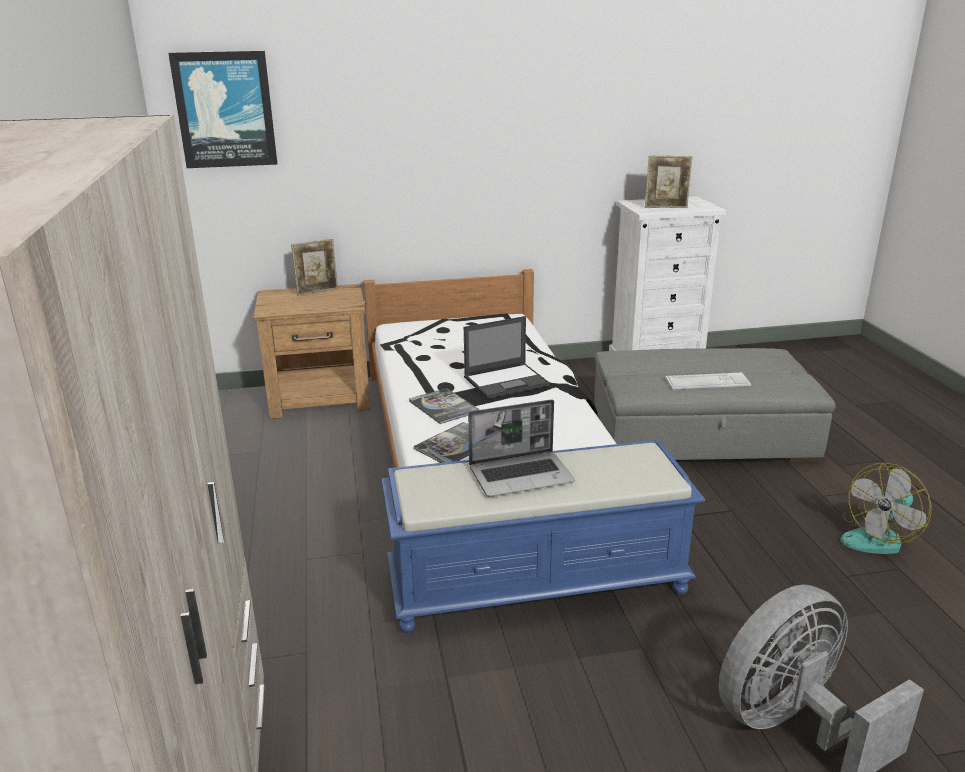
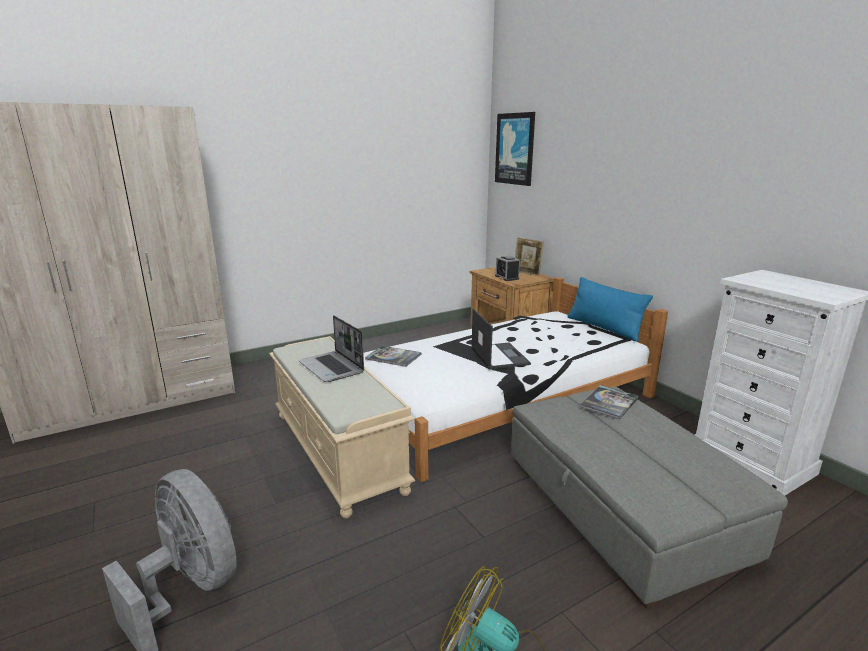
camera: 70 degrees right, 5 degrees down
(322, 304) = (506, 277): none -> alarm clock
(443, 407) = (443, 345): book -> book (609, 402)
(465, 316) = (604, 328): none -> blue pillow
(507, 381) = (499, 356): laptop -> laptop turned 150 degrees counterclockwise
(538, 581) = (339, 450): blue bench -> beige bench
(666, 207) = (778, 284): picture frame -> none
(707, 382) = (599, 441): keyboard -> none

